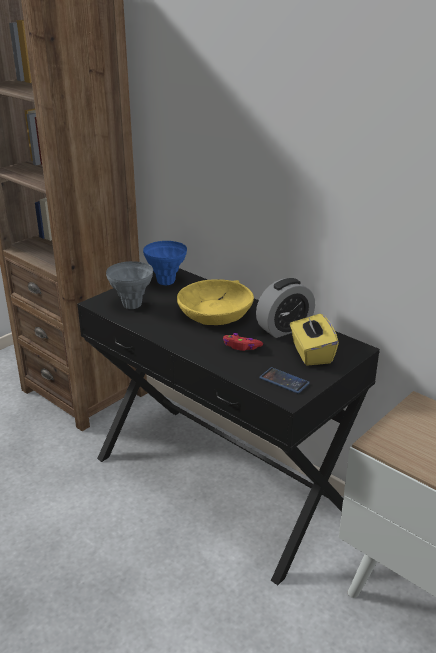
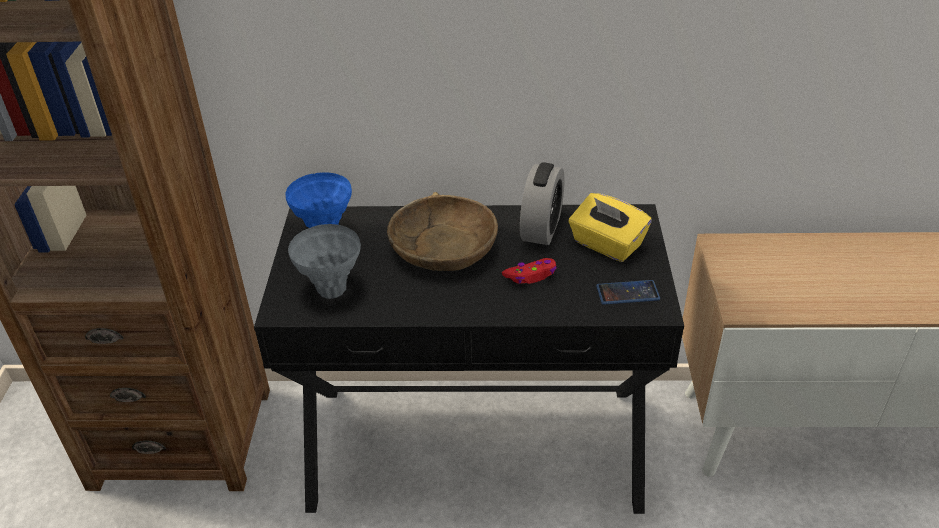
camera: 40 degrees left, 10 degrees up
(215, 312) = (443, 247): yellow bowl -> brown bowl

